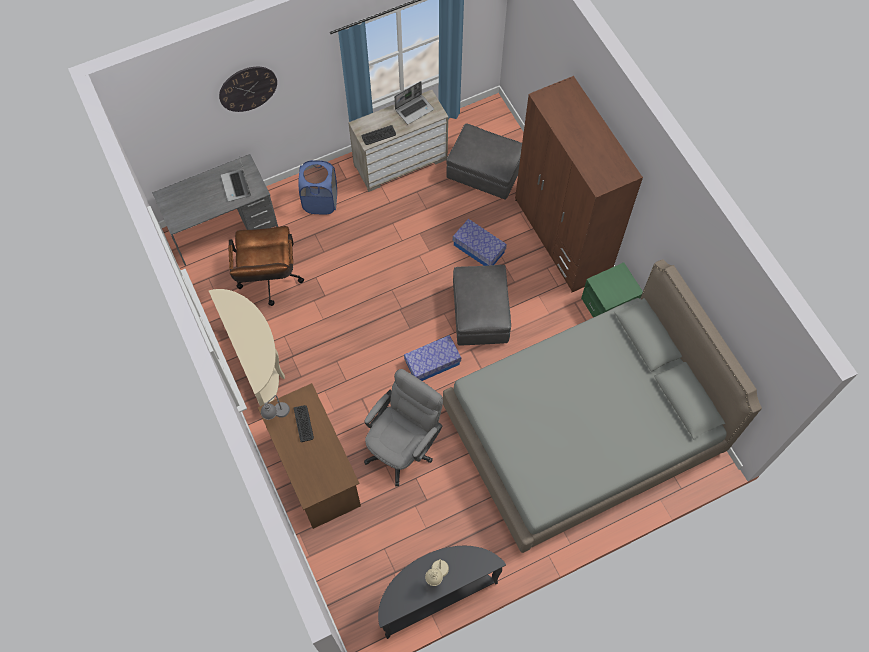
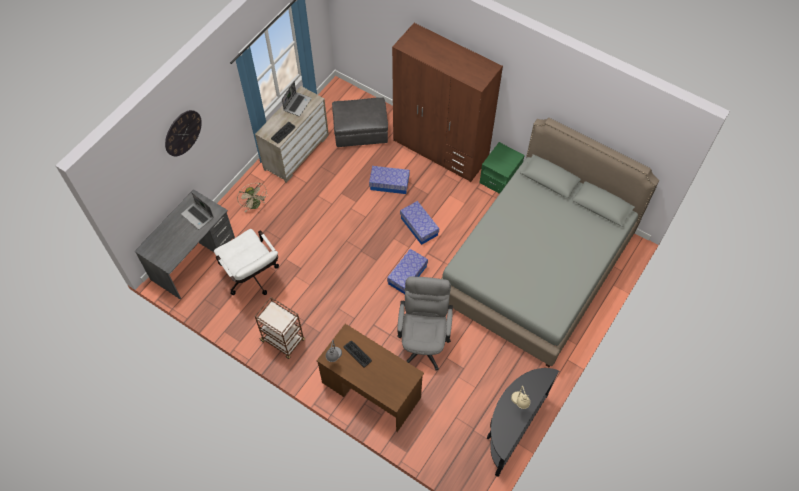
camera: 30 degrees left, 5 degrees down
(259, 365) = (283, 340): beige console table -> brown cart
(270, 281) = (253, 278): brown office chair -> white office chair
(321, 201) = (255, 205): blue laundry basket -> beige fan
(480, 315) = (419, 226): grey ottoman -> storage box

